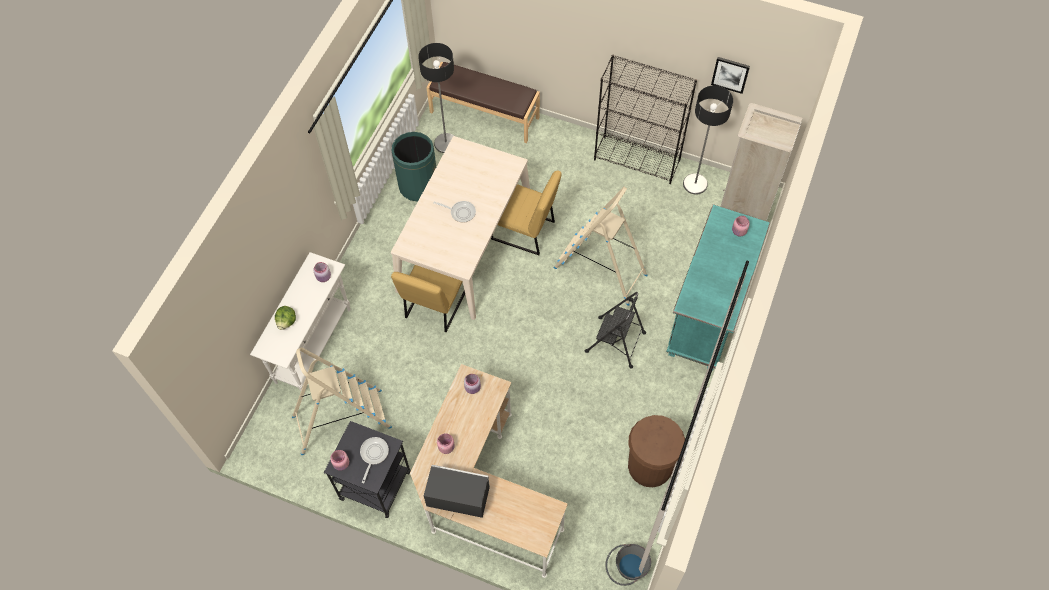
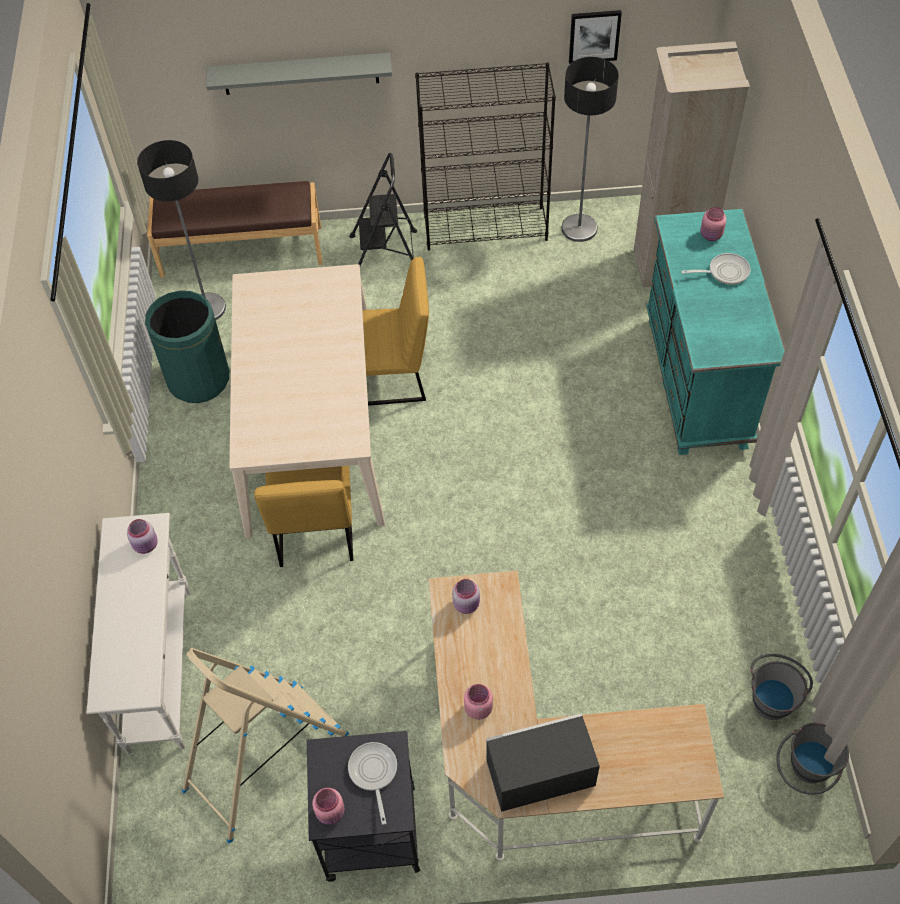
camera: 25 degrees left, 5 degrees down
(287, 322) = (122, 636): lettuce -> none
(461, 212) = (304, 370): frying pan -> frying pan (724, 272)
(543, 28) = (300, 74): none -> grey shelf
(599, 271) = (521, 386): beige step ladder -> none
(617, 342) = (601, 468): black step ladder -> black step ladder (387, 253)
(634, 520) = (772, 696): none -> grey bucket
(650, 465) = (747, 611): brown trash can -> none

